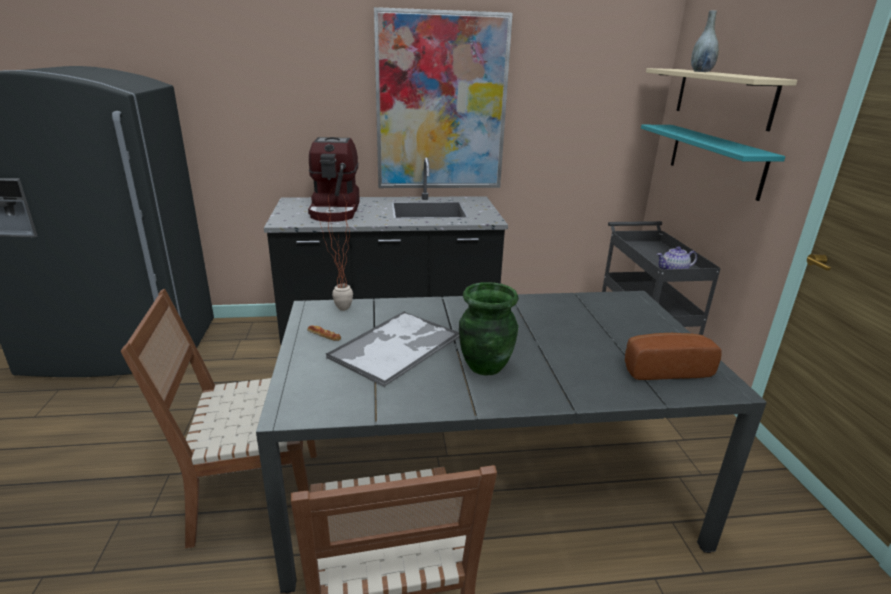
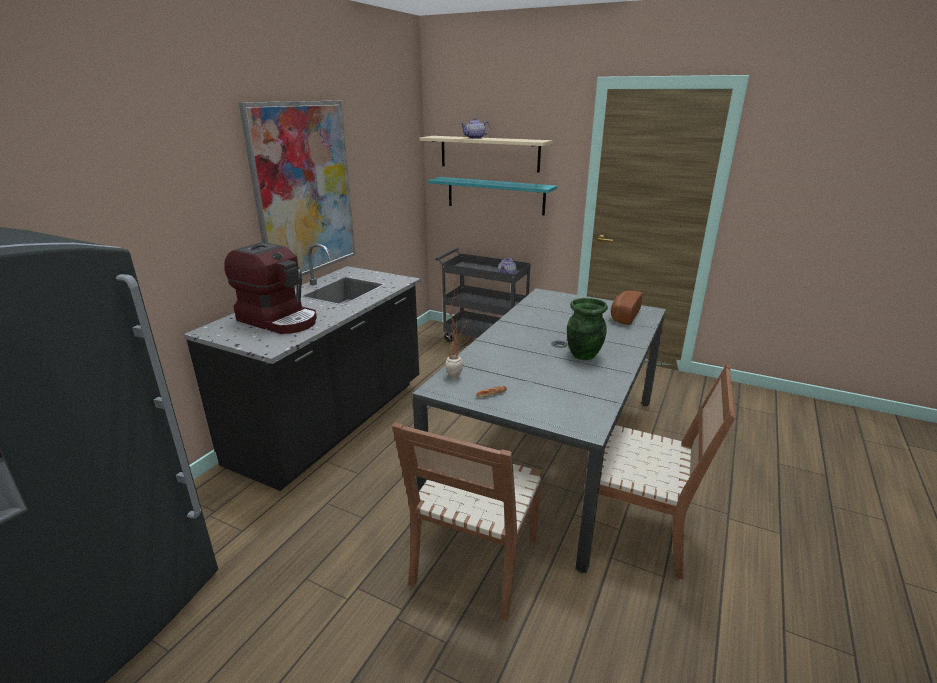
camera: 55 degrees left, 0 degrees up
(396, 347) = (534, 373): tray -> none
(701, 71) = (475, 138): grey vase -> teapot

